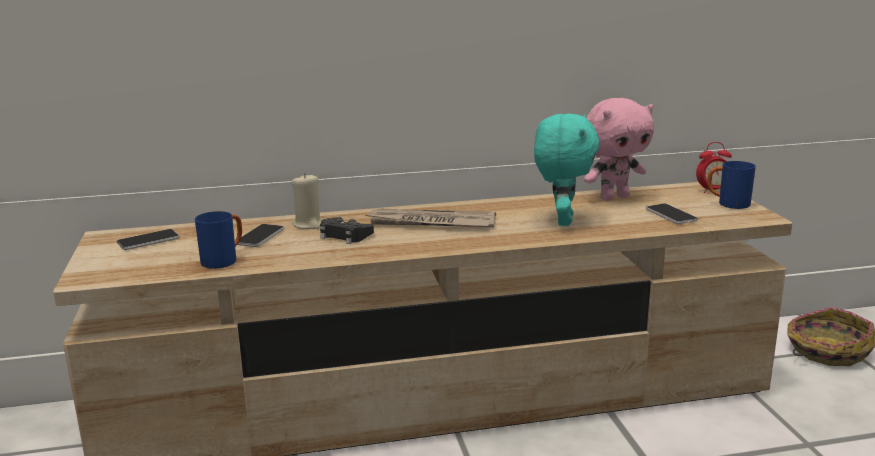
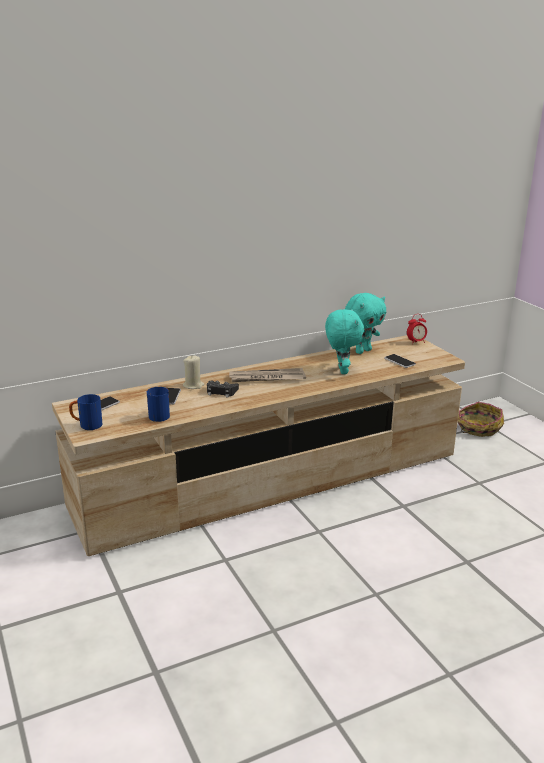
camera: 15 degrees left, 5 degrees up
(614, 197) = (362, 351): pink plush toy -> turquoise plush toy
(727, 204) = (427, 351): blue mug -> blue mug (86, 425)

